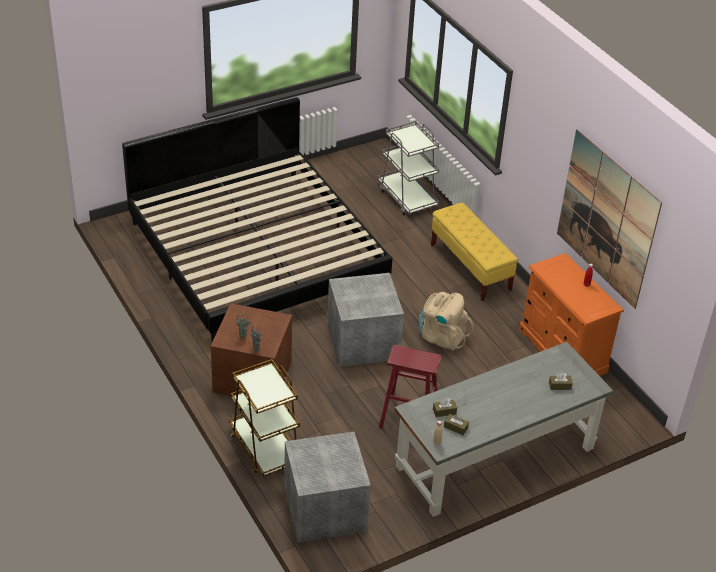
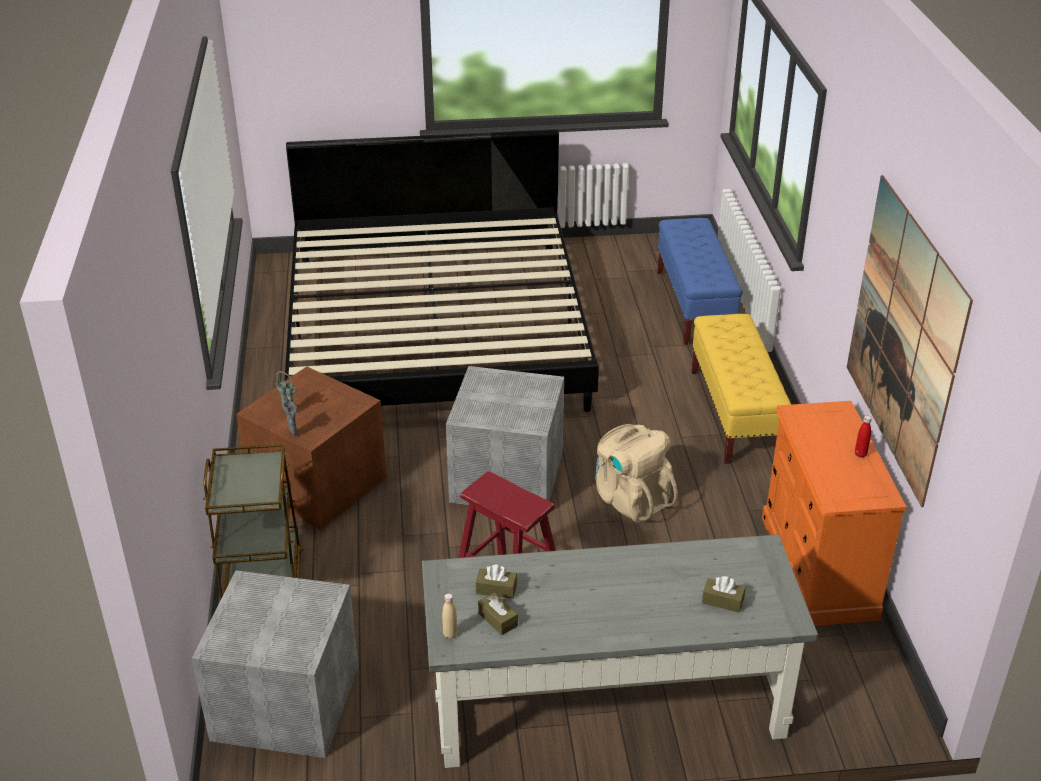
camera: 25 degrees right, 5 degrees down
(407, 197) = (694, 306): grey cart -> blue bench

